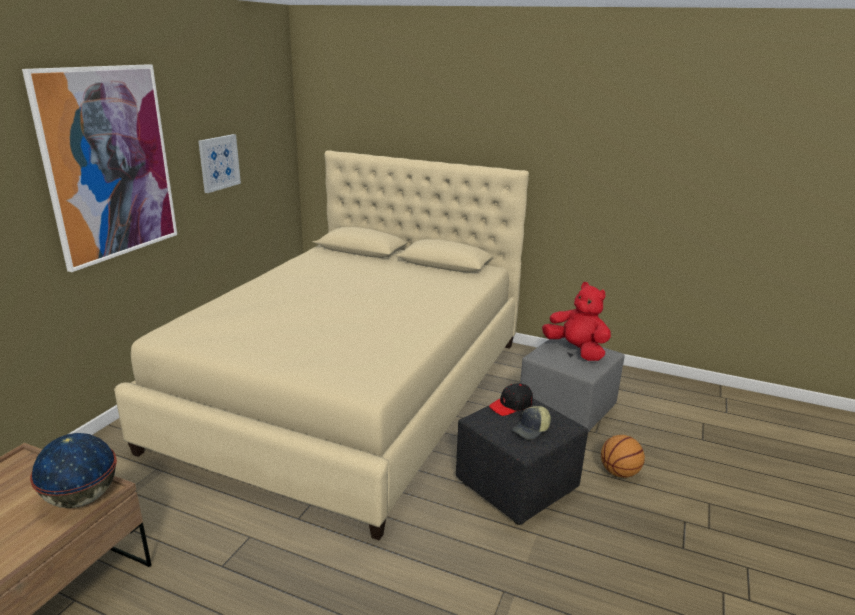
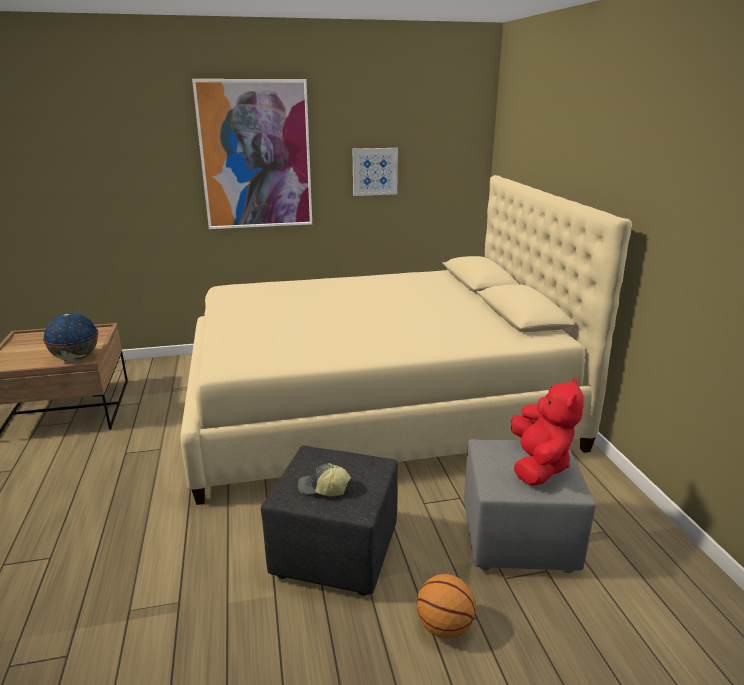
camera: 55 degrees right, 0 degrees up
(511, 405) = (356, 462): black cap -> none

